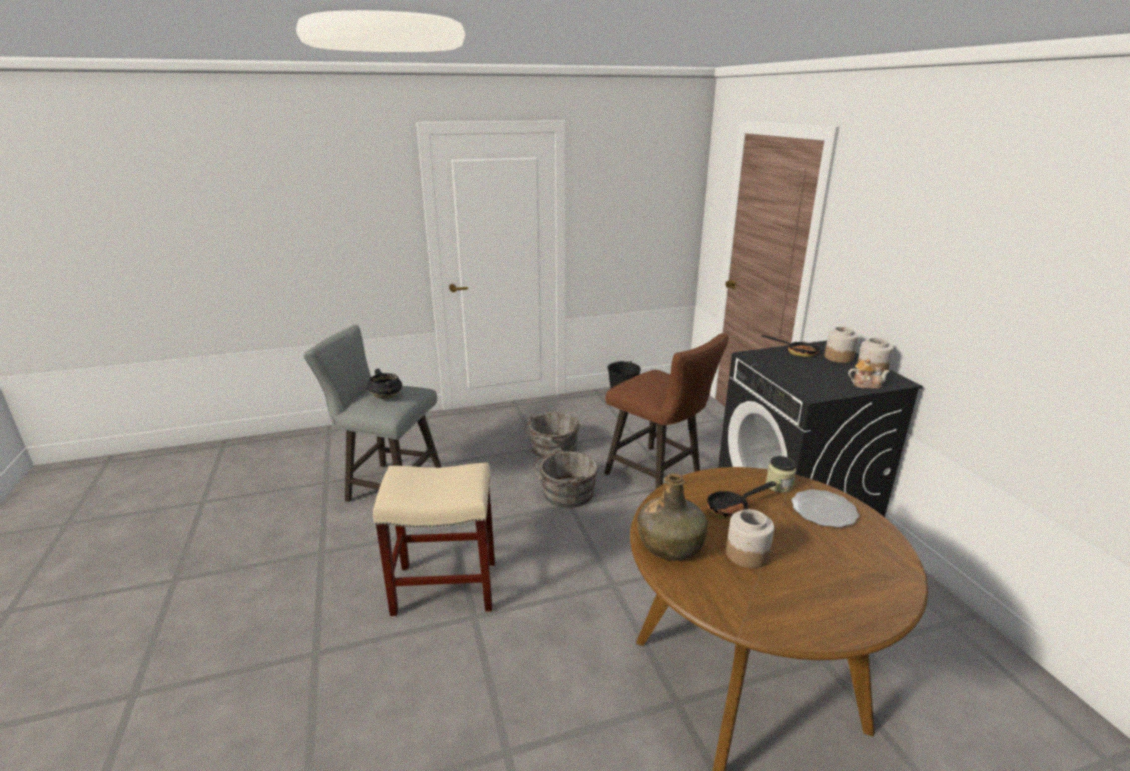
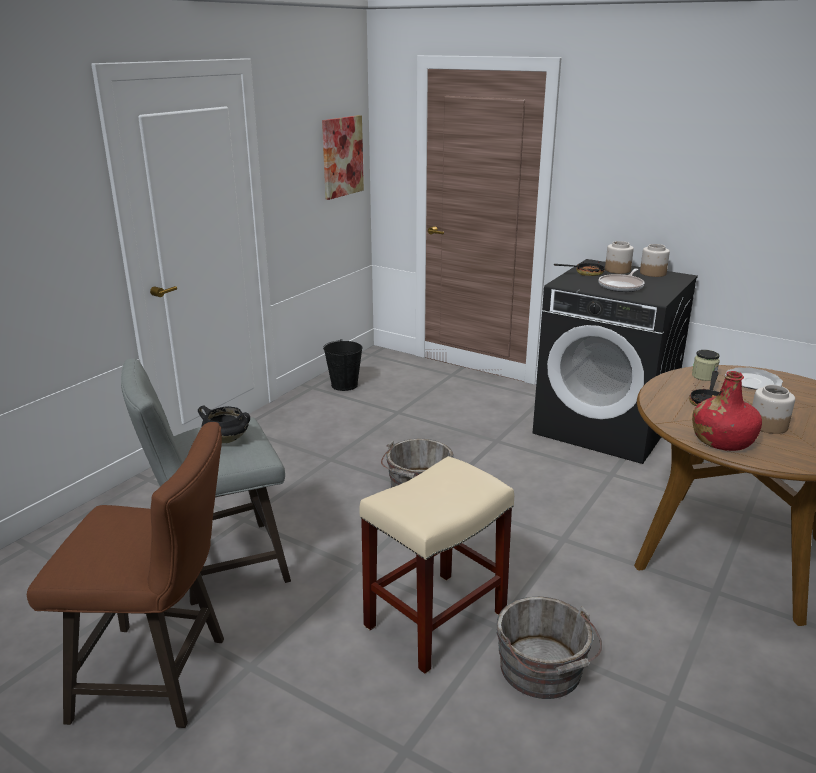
camera: 40 degrees left, 0 degrees up
(552, 449) = (346, 455): grey bucket -> grey bucket (543, 671)
(659, 475) = (472, 438): brown stool -> brown stool (162, 677)
(666, 207) = (342, 156): none -> picture
(670, 545) = (722, 441): green bottle -> red bottle
(806, 373) = (622, 286): none -> frying pan
(865, 384) = (669, 284): teapot -> none

